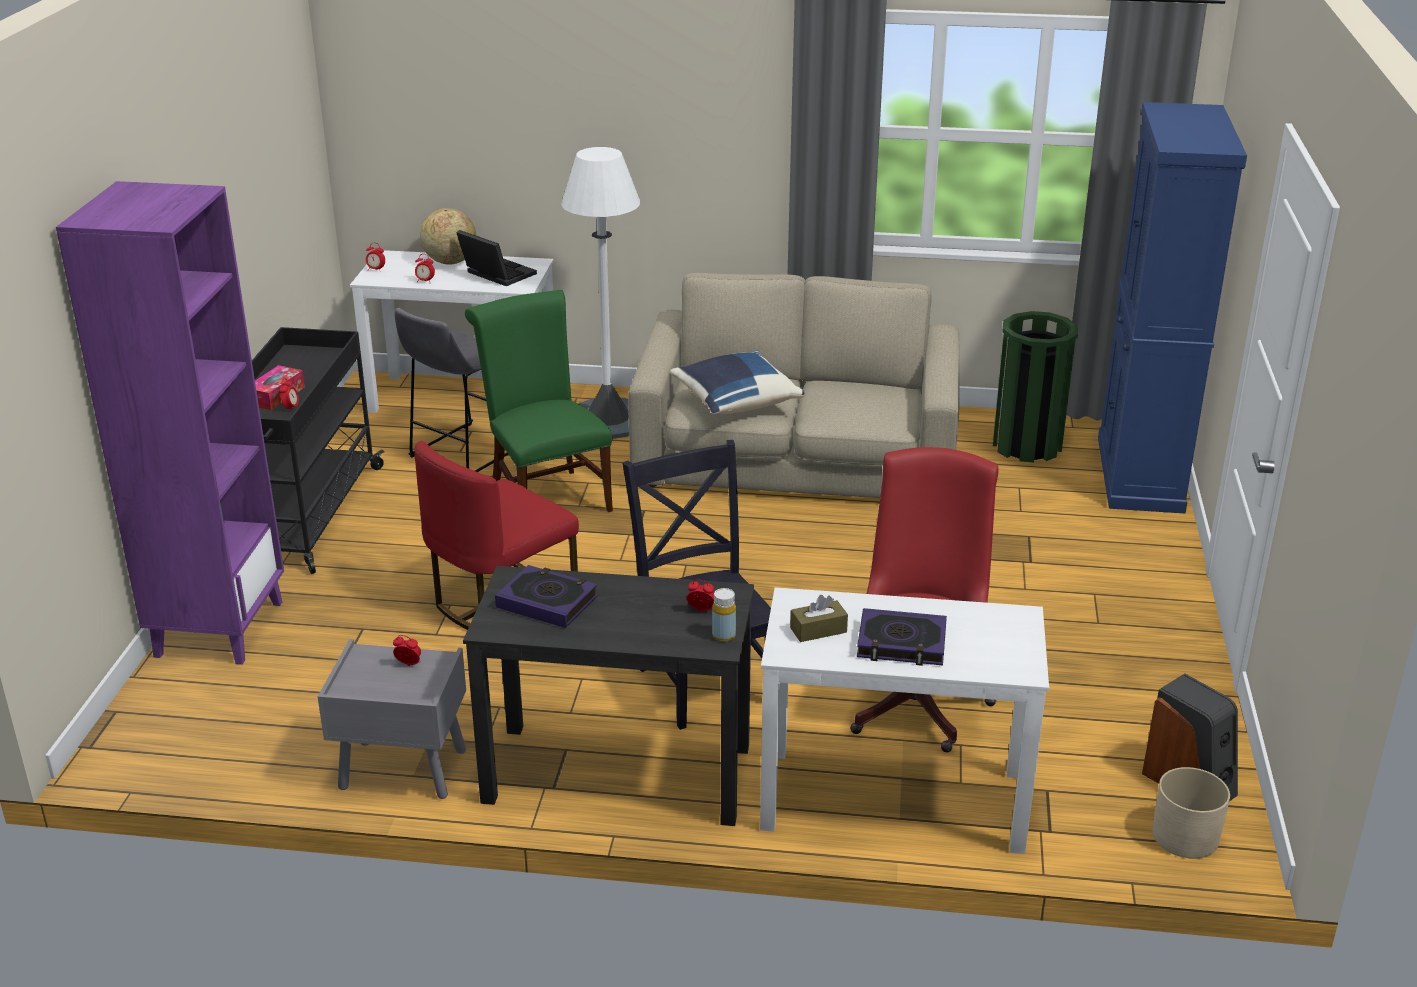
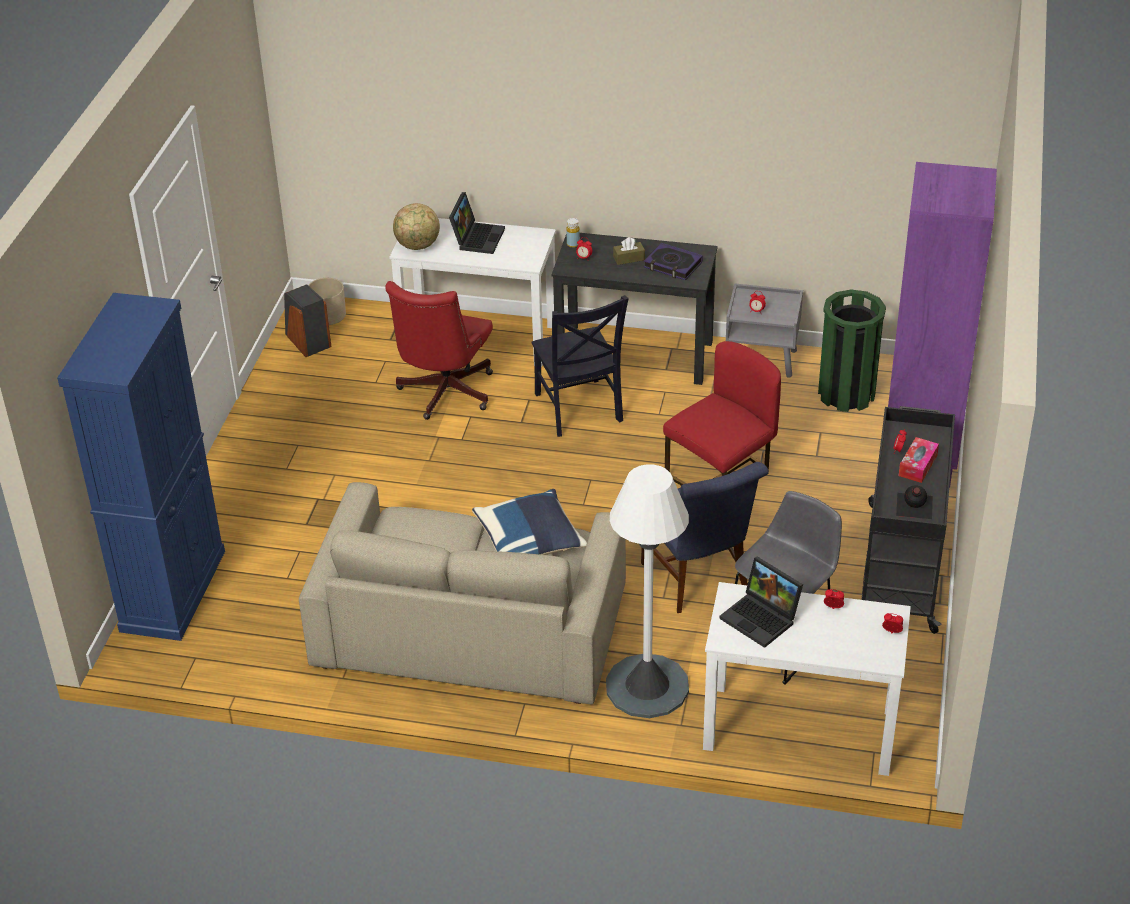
camera: 175 degrees left, 10 degrees up
(301, 364) = (913, 506): none -> black bottle
(450, 262) = (816, 645): globe -> globe (418, 246)
(546, 497) = (699, 580): green chair -> blue chair
(818, 630) = (520, 246): brown tissue box -> brown tissue box (629, 258)
(901, 644) = (477, 237): book -> laptop
(1027, 445) = (252, 632): green trash can -> green trash can (846, 394)

